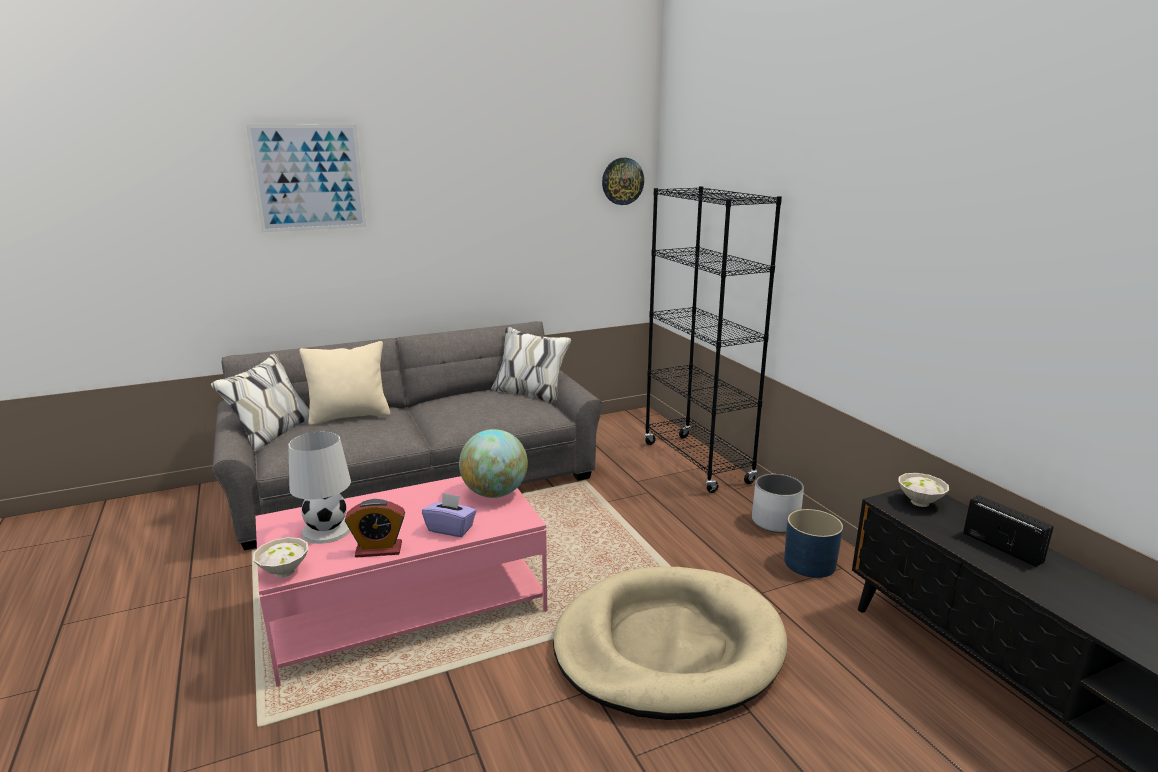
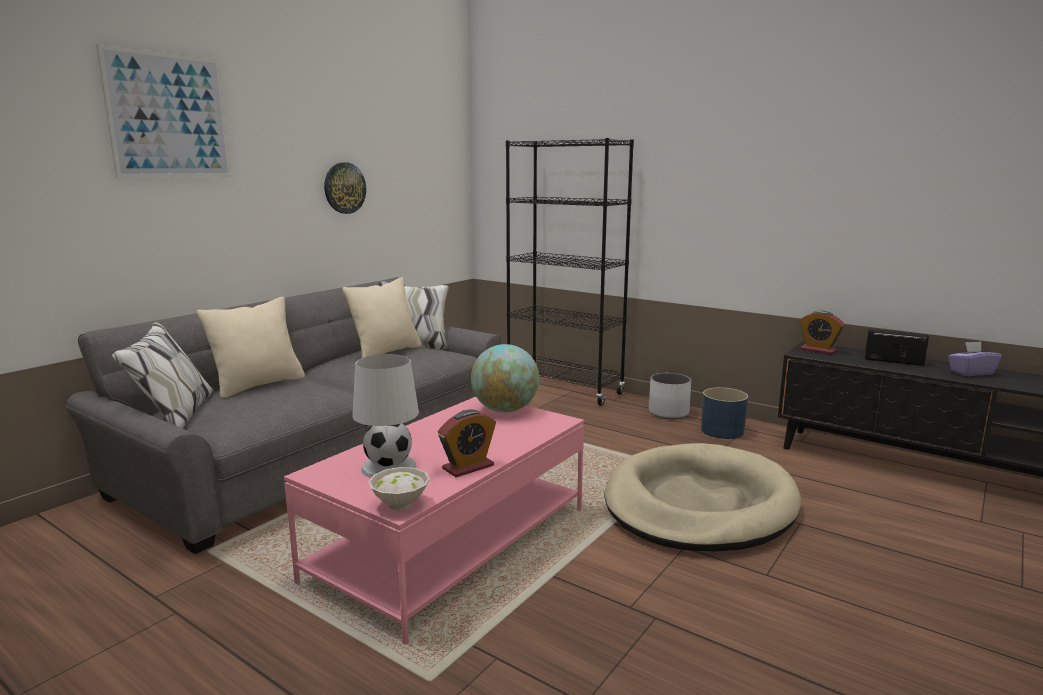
camera: 30 degrees left, 5 degrees down
(450, 529) = (509, 439): purple tissue box -> purple tissue box (971, 372)
(487, 399) = (386, 352): none -> beige pillow
(622, 181) = (446, 143): wall clock -> wall clock (344, 188)
(921, 502) = (818, 350): white bowl -> alarm clock

